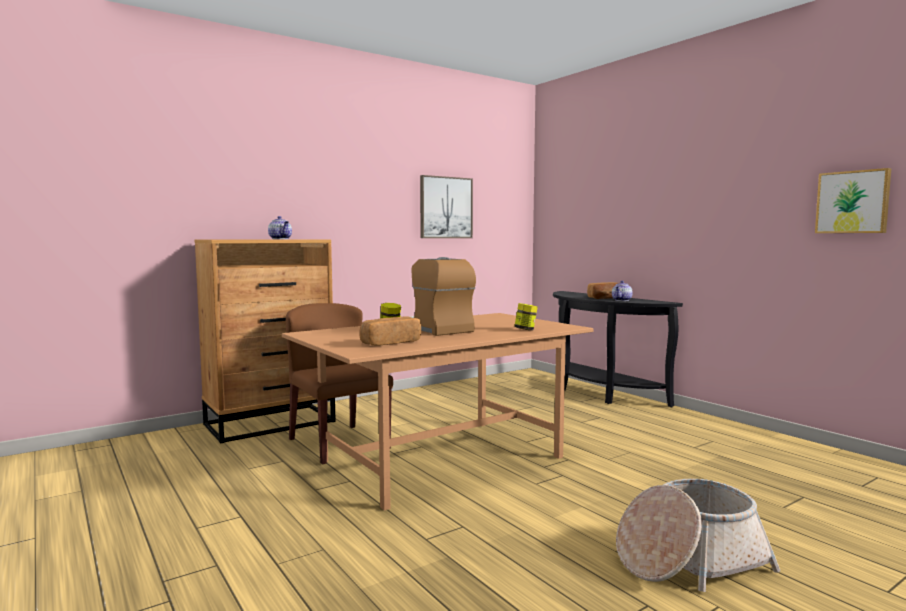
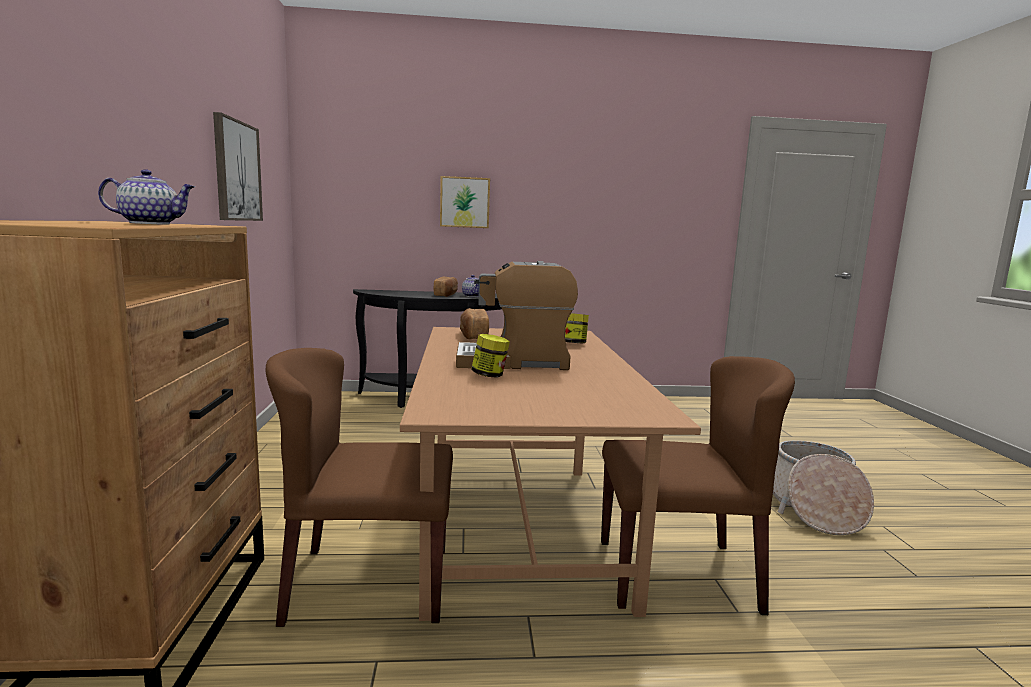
camera: 60 degrees left, 5 degrees up
(390, 342) = (595, 392): bread -> bread (473, 335)
(450, 513) = (677, 574): none -> brown chair
(853, 202) = (664, 207): picture -> picture (464, 202)

